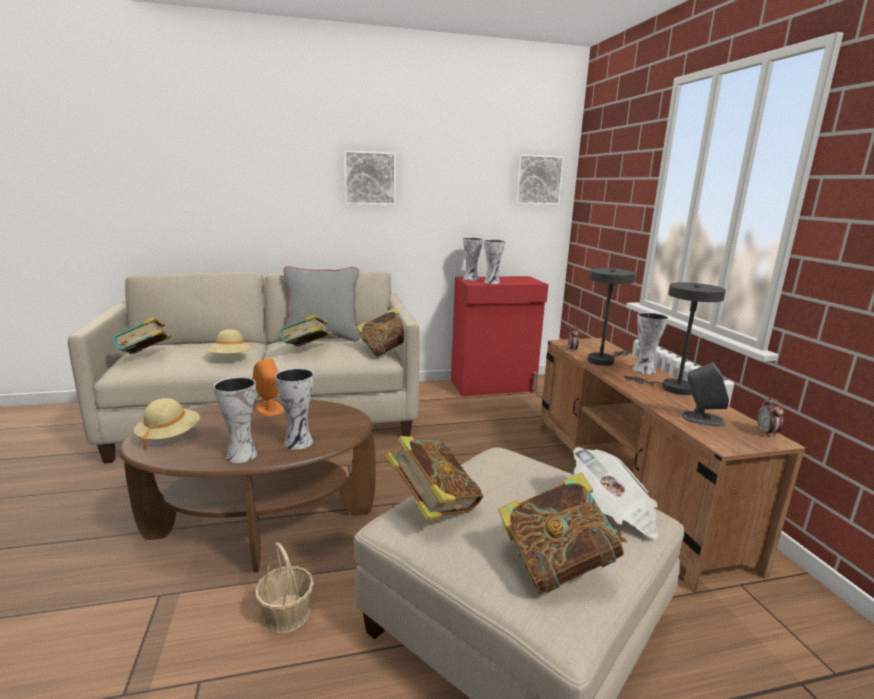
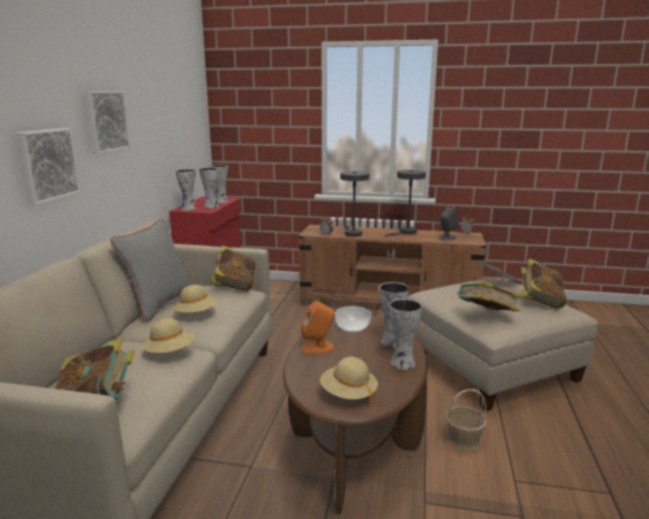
camera: 65 degrees left, 0 degrees up
(307, 350) = (197, 314): book -> beige hat
(328, 417) = (352, 327): none -> bowl
(537, 180) = (194, 110): picture -> picture (47, 165)
(643, 370) = (376, 231): vase -> vase (221, 202)

